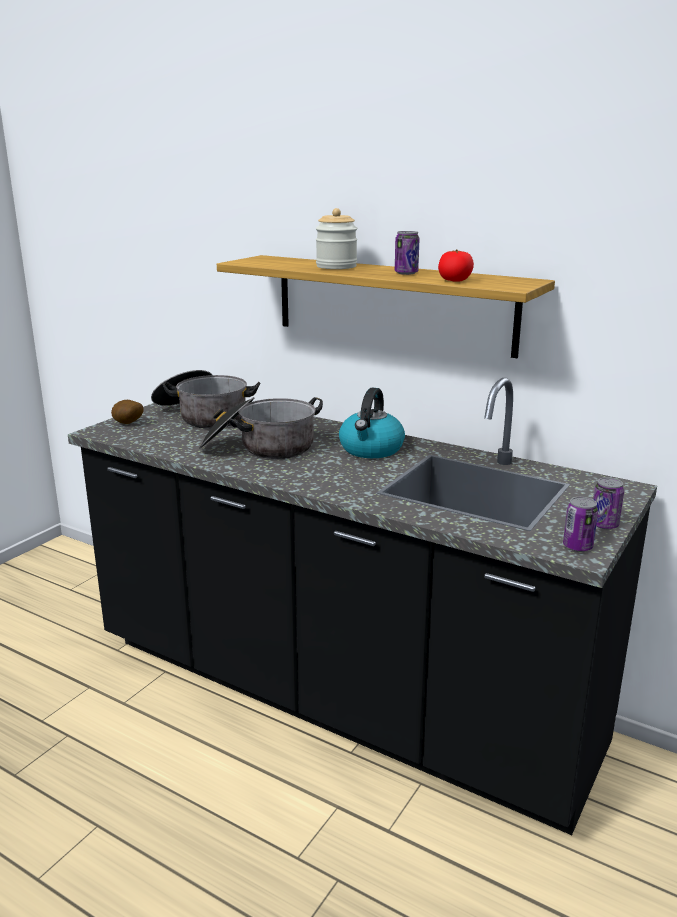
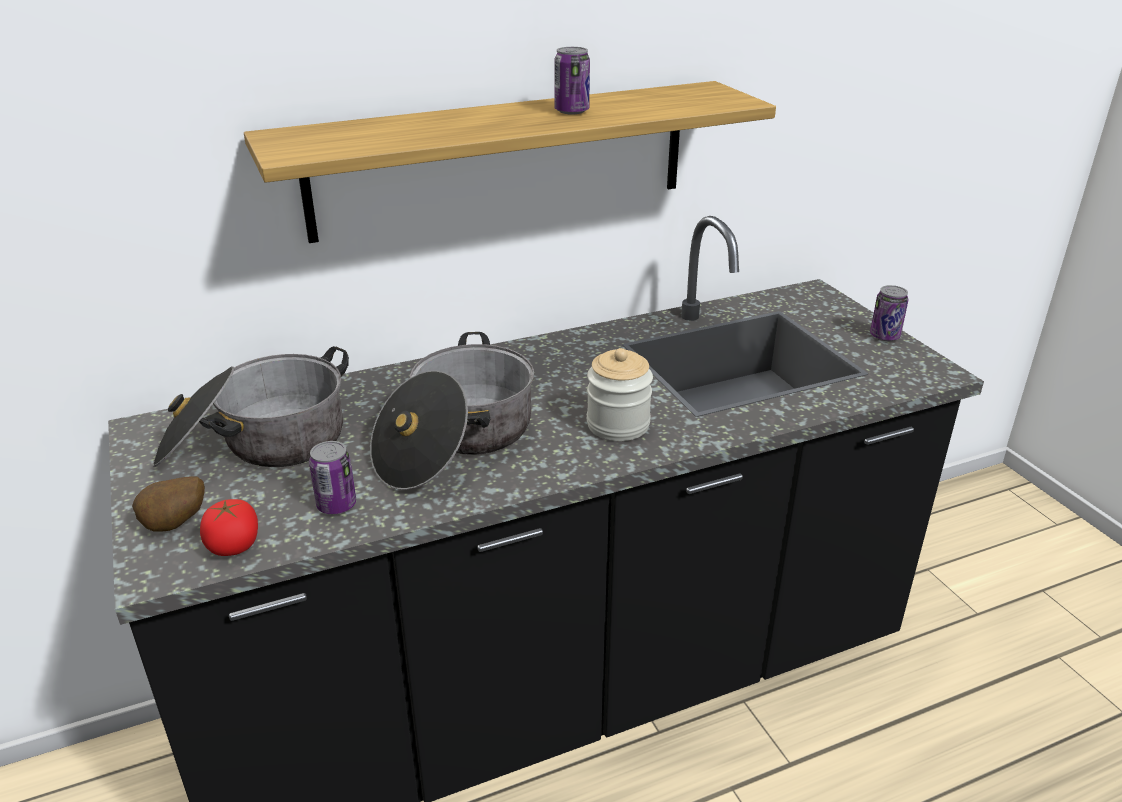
camera: 55 degrees left, 10 degrees up
(336, 266) = (454, 124): jar -> jar (618, 425)
(371, 449) = (564, 370): kettle -> none
(455, 280) = (661, 108): tomato -> tomato (234, 546)
(577, 546) = (921, 367): can -> can (336, 505)

